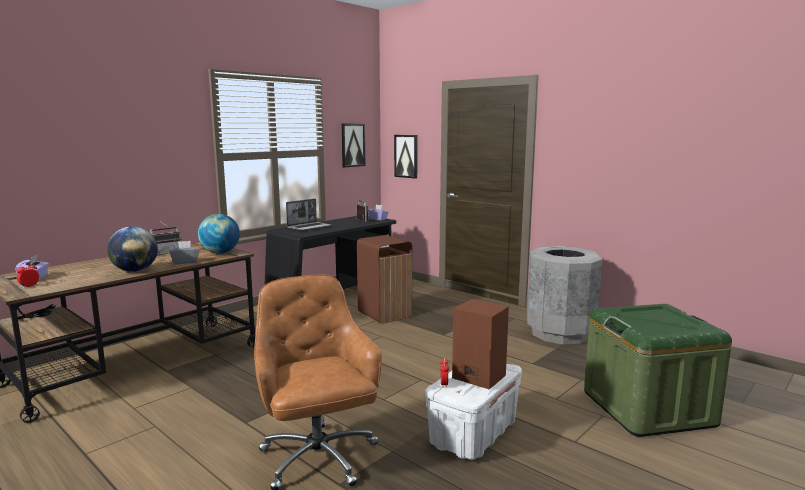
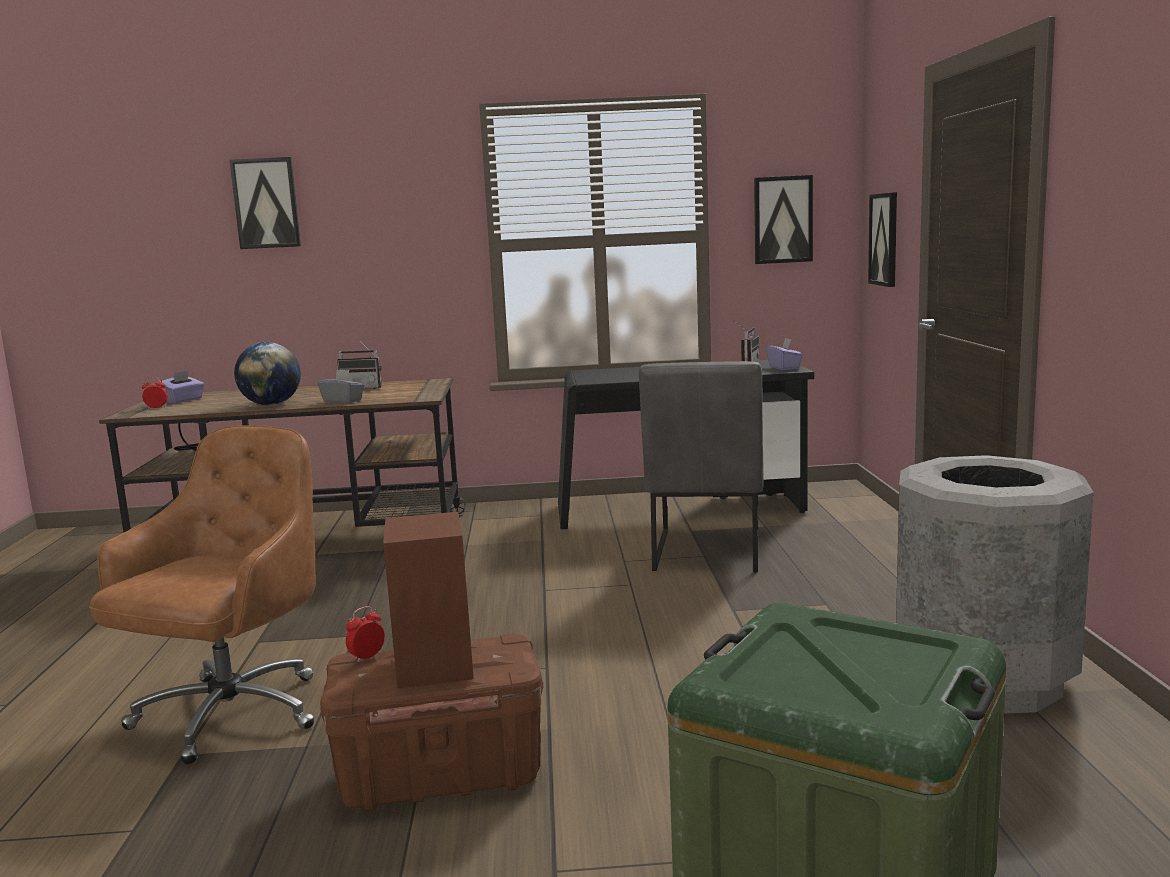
camera: 45 degrees right, 0 degrees up
(61, 124) = (266, 203): none -> picture
(220, 253) = (410, 395): globe -> none
(309, 227) = (633, 371): laptop -> none
(384, 314) = (706, 552): brown trash can -> grey chair
(473, 433) = (442, 775): white storage box -> brown storage box

